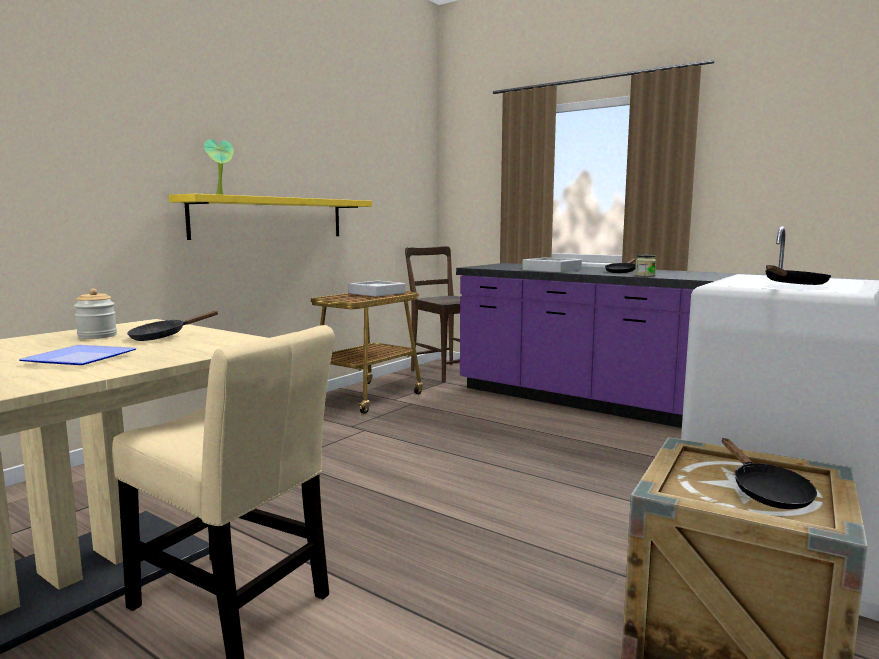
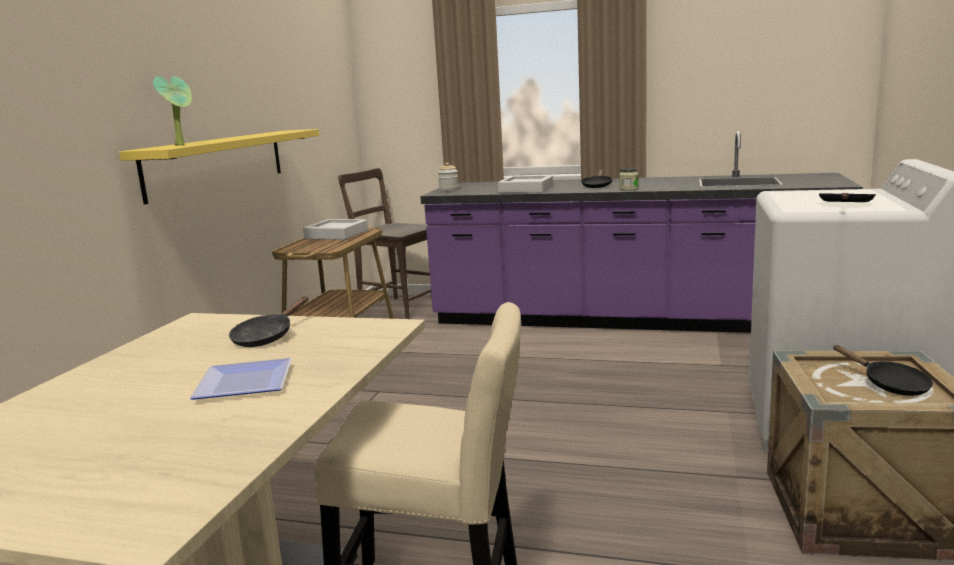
camera: 20 degrees left, 5 degrees up
(97, 336) = (182, 349): jar -> jar (448, 189)

